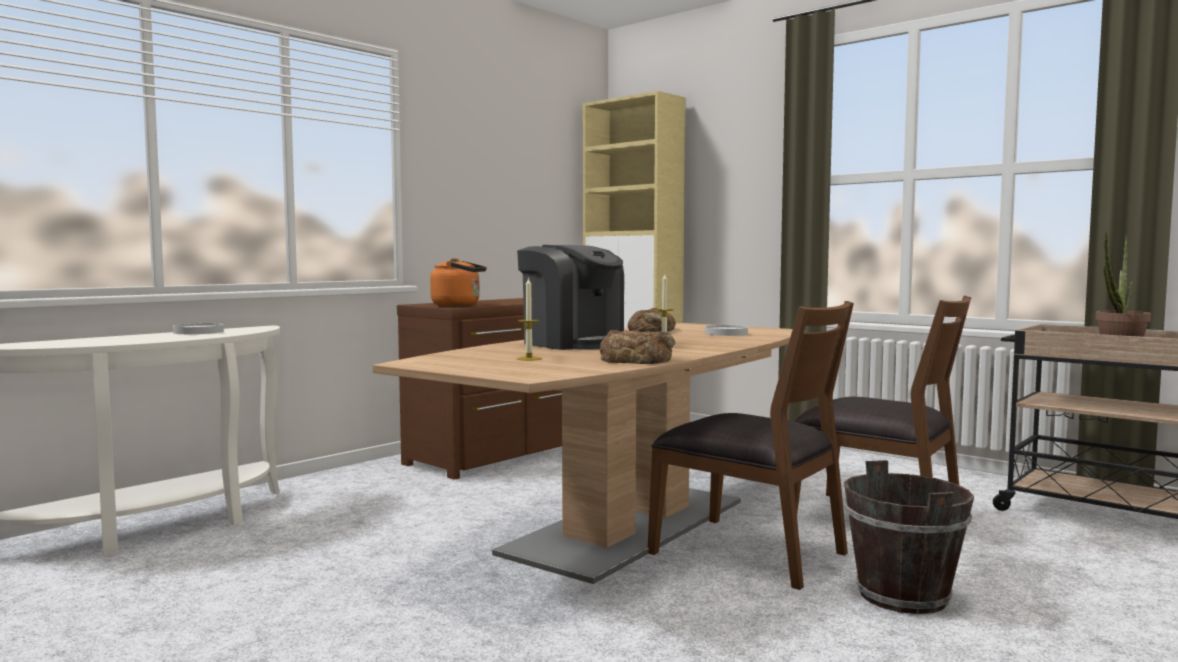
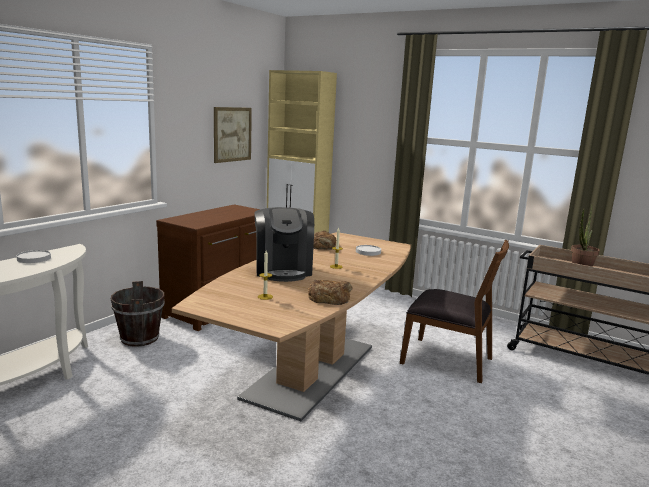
camera: 10 degrees left, 10 degrees up
(459, 305) = (198, 223): orange kettle -> none
(525, 195) = (232, 134): none -> picture
(573, 343) = (283, 270): coffee machine -> coffee machine turned 45 degrees clockwise
(750, 552) = (383, 390): brown chair -> none
(903, 596) = (468, 422): brown bucket -> brown bucket (140, 338)

